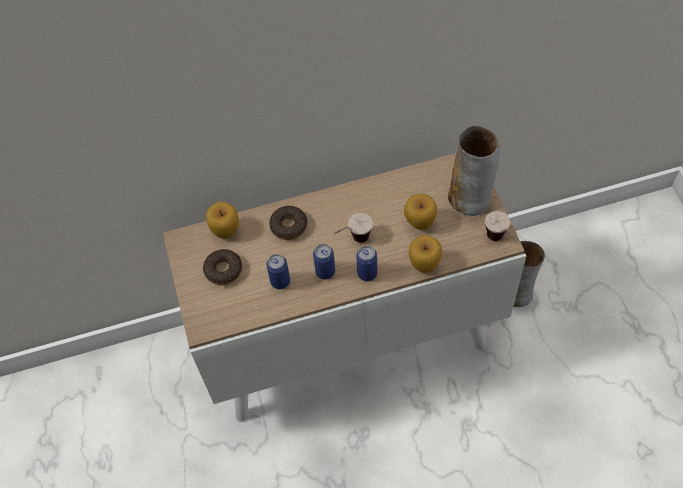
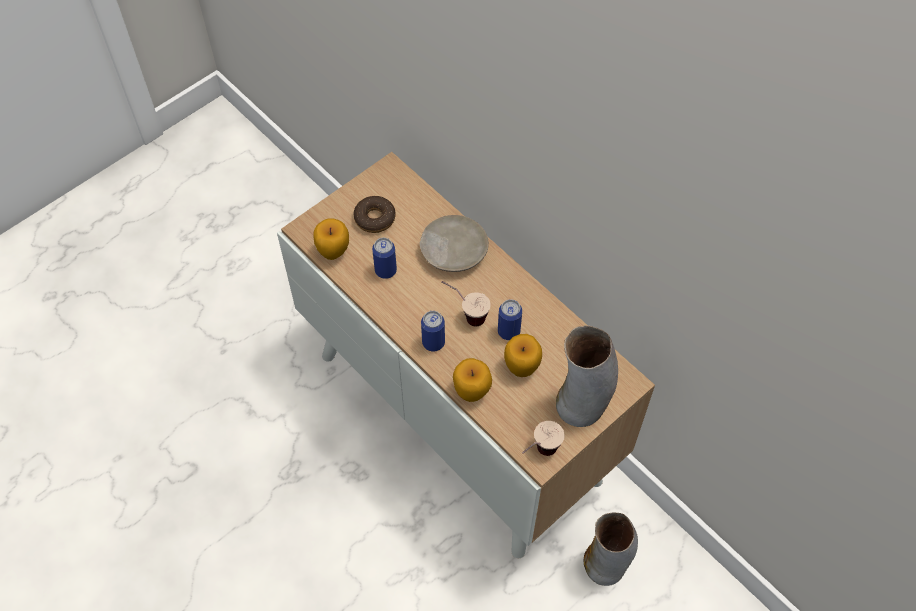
camera: 60 degrees right, 0 degrees up
(226, 231) = (419, 200): apple -> apple (333, 252)
(289, 226) = (453, 250): donut -> beige plate
(325, 272) = (416, 304): can -> can (508, 331)

